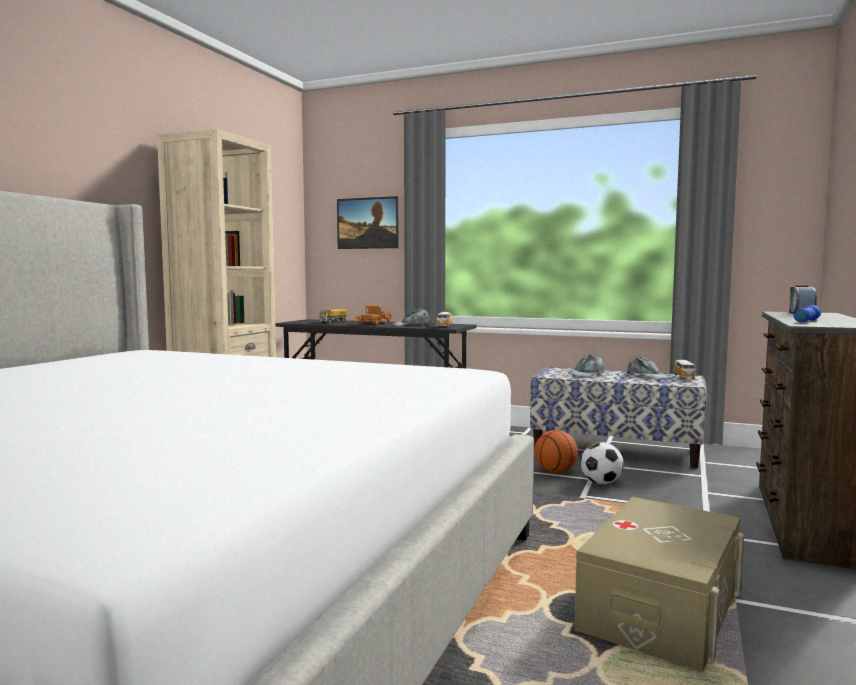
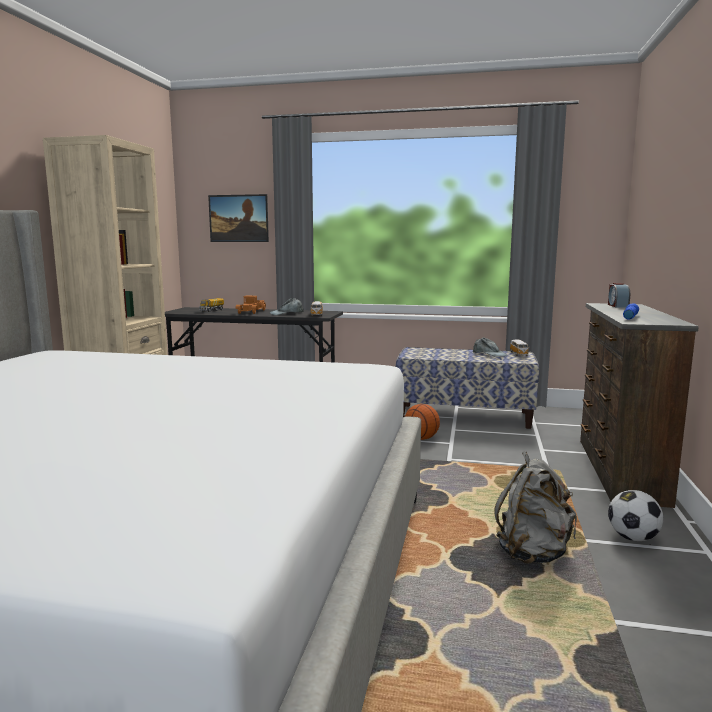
camera: 10 degrees left, 5 degrees up
(586, 374) = (440, 353): grey cap -> none
(601, 483) = (460, 446): football -> football (633, 538)
(660, 609) = (533, 553): beige storage box -> grey backpack

